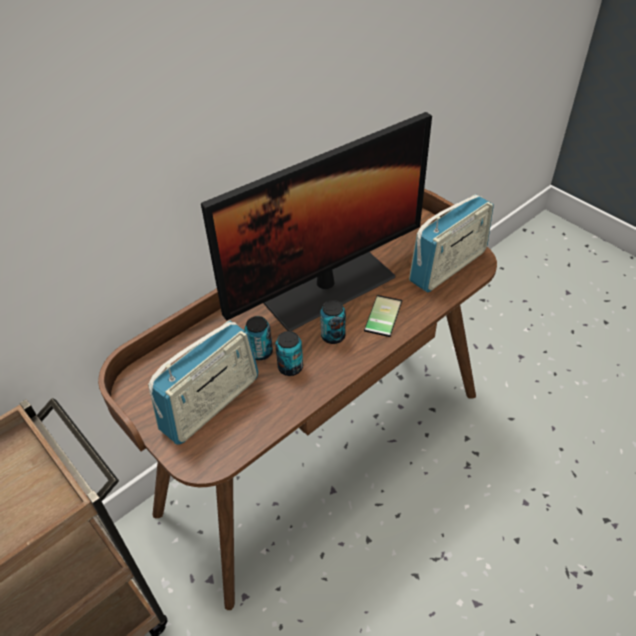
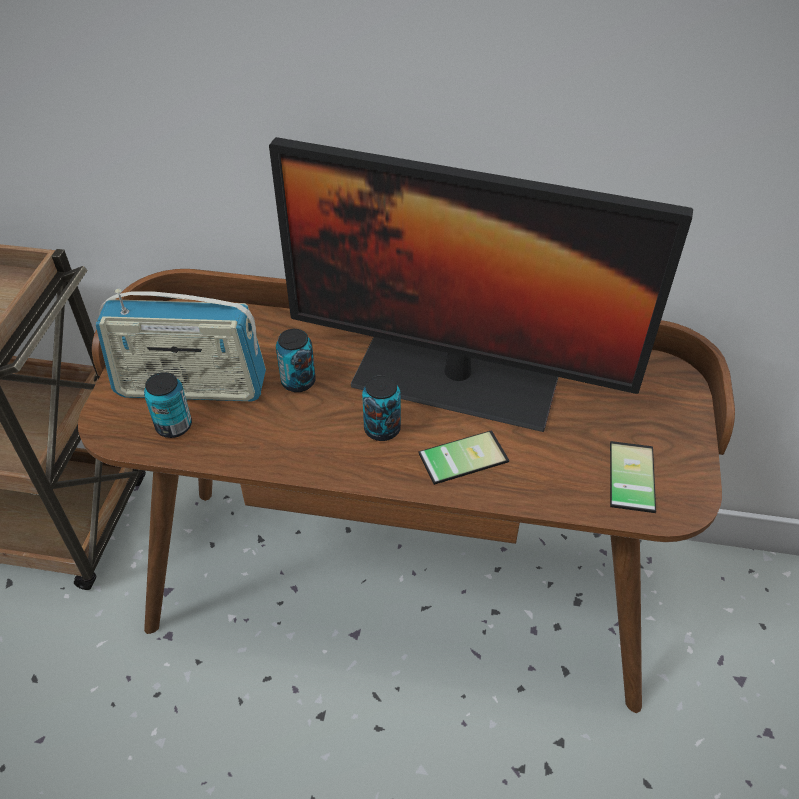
camera: 50 degrees right, 0 degrees up
(290, 367) = (298, 420): can -> can (174, 426)
(448, 267) = (627, 476): radio -> phone

